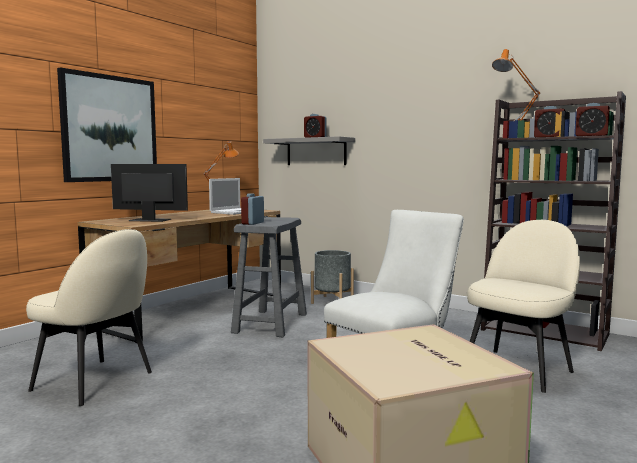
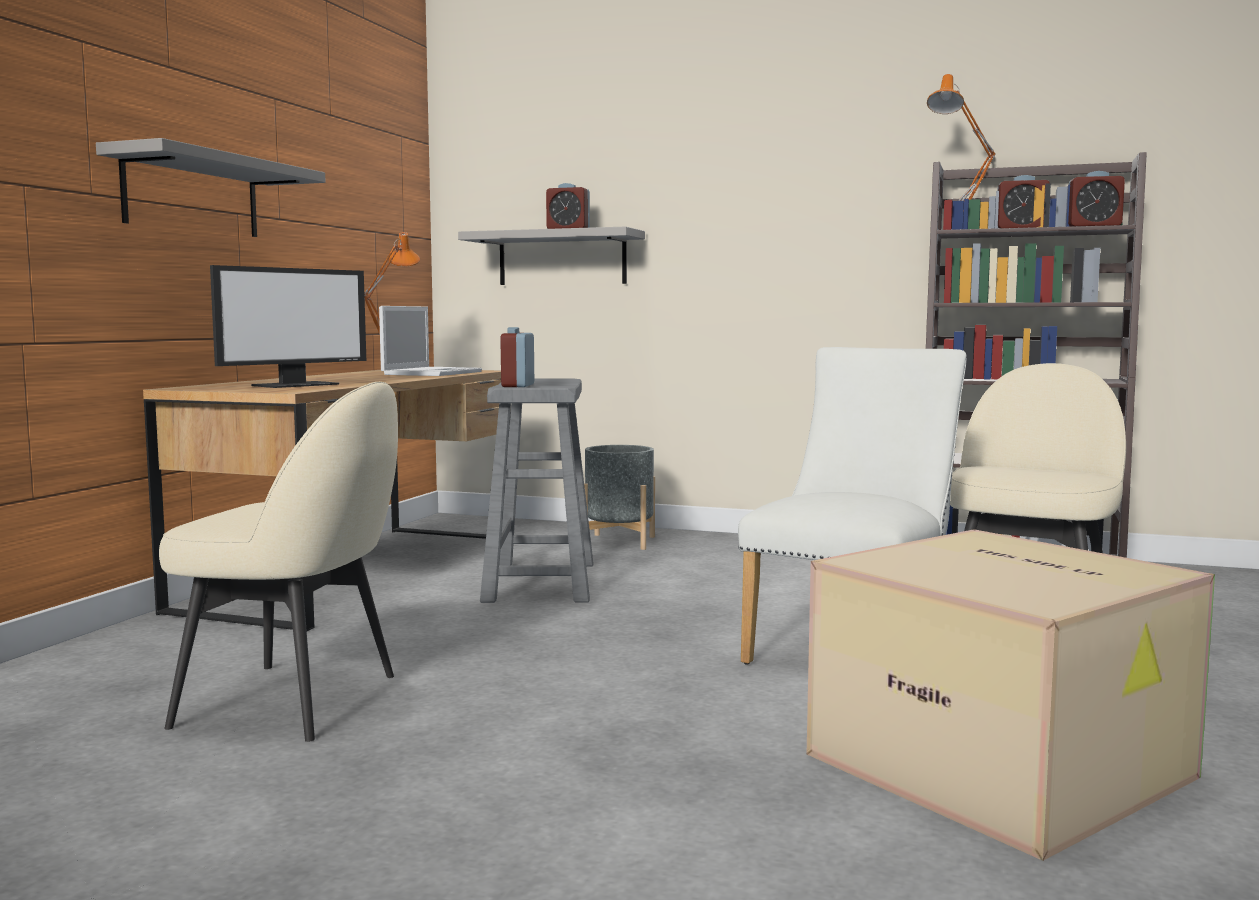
camera: 15 degrees left, 0 degrees up
(110, 128) = (192, 195): picture -> grey shelf
(149, 220) = (295, 385): monitor -> monitor turned 135 degrees clockwise

